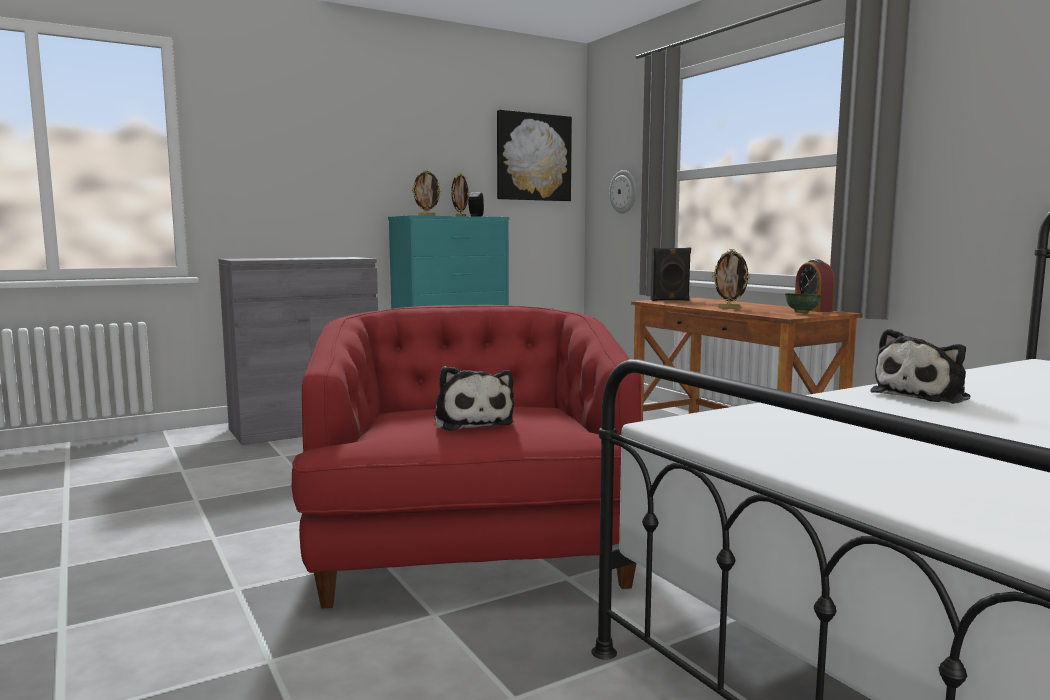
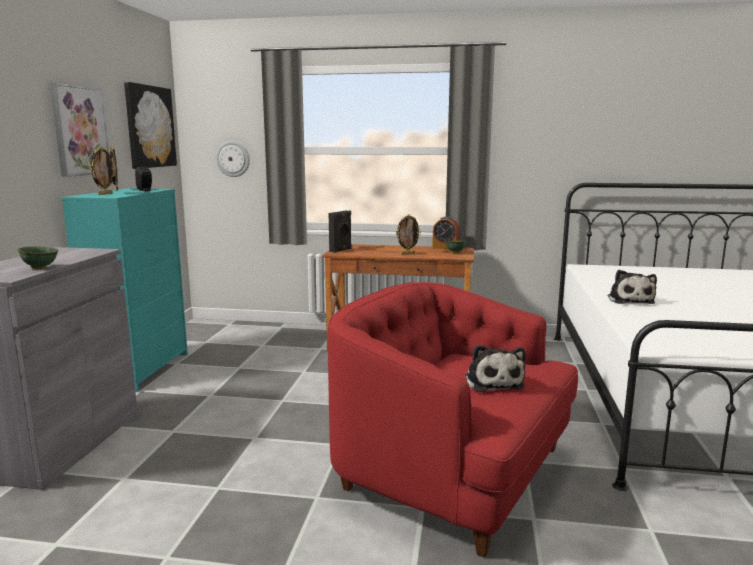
camera: 50 degrees left, 5 degrees up
(279, 259) = (40, 268): none -> green bowl
(425, 157) = (80, 131): none -> picture
(472, 422) = (493, 382): plush toy -> plush toy turned 60 degrees clockwise

